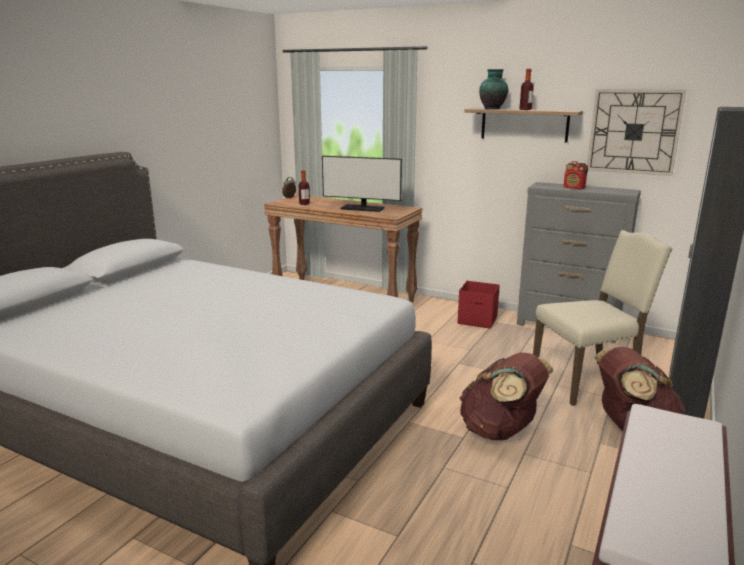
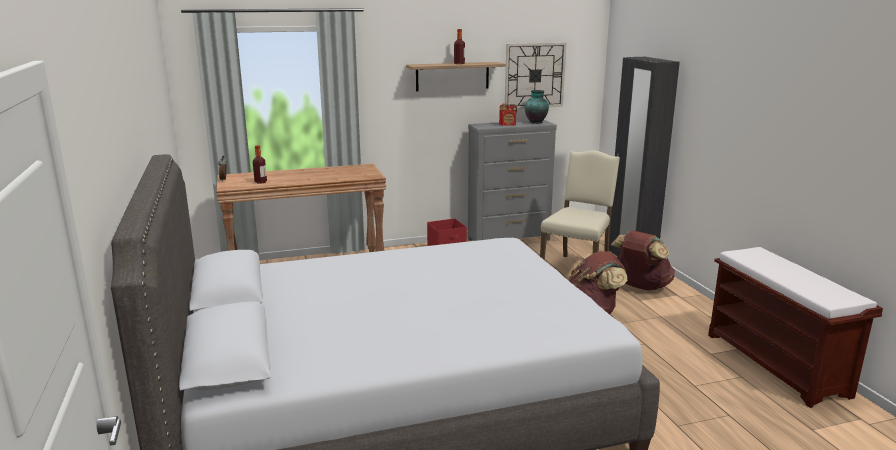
camera: 45 degrees left, 0 degrees up
(362, 208) = (328, 174): monitor -> none
(493, 109) = (430, 64): vase -> vase (536, 122)

